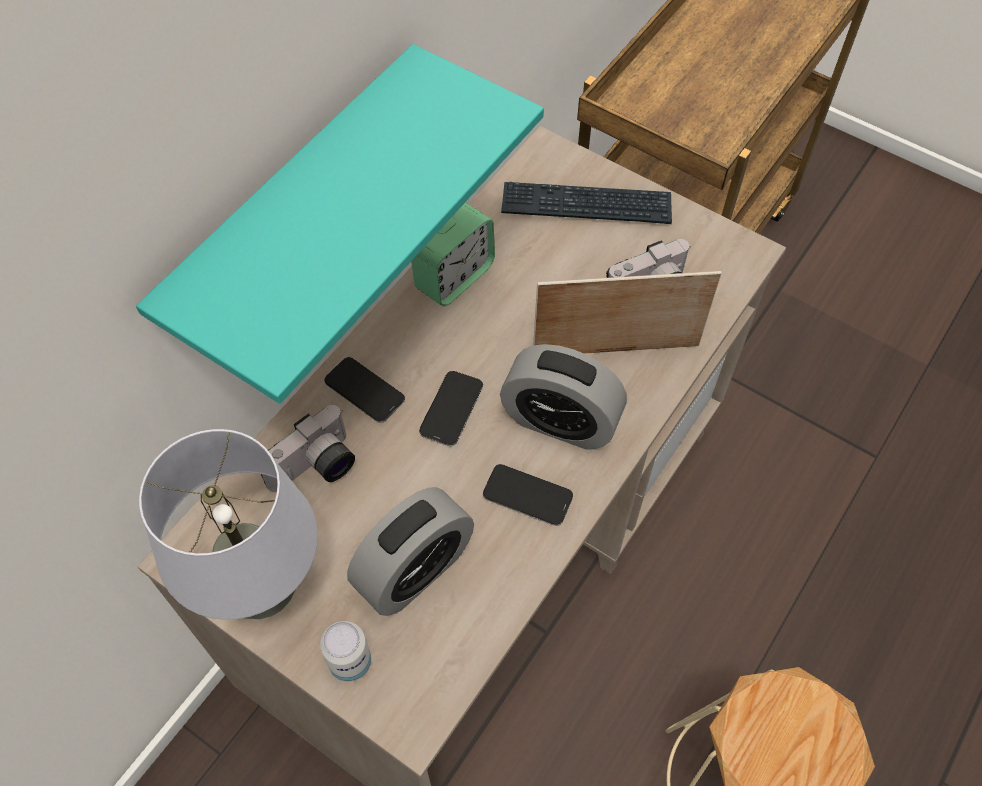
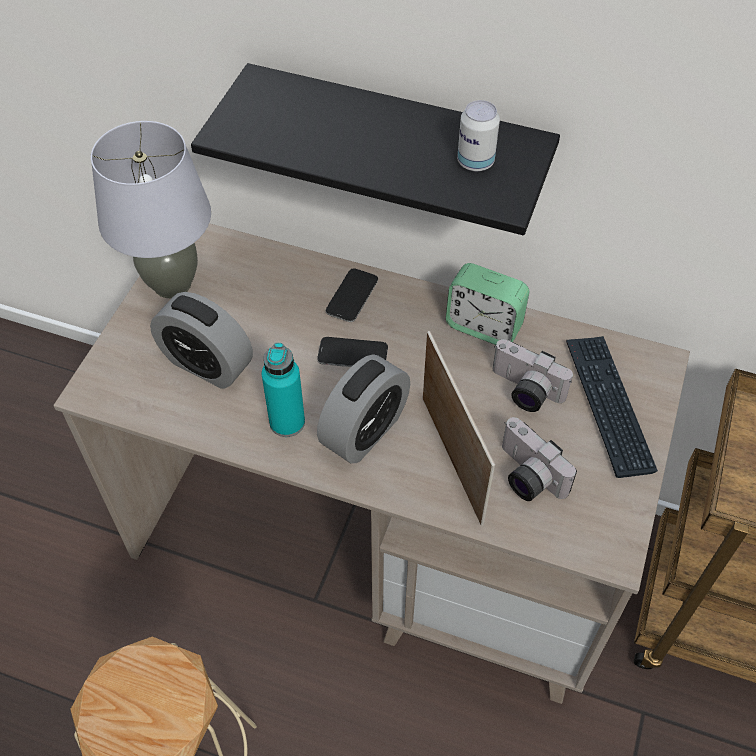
camera: 75 degrees right, 5 degrees down
(297, 214) = (397, 144): turquoise shelf -> black shelf
(316, 468) = (276, 285): camera -> camera (523, 391)
(350, 662) = (129, 344): can -> can (475, 162)
(527, 496) = (287, 422): phone -> turquoise bottle
(560, 421) = (364, 431): alarm clock -> alarm clock turned 150 degrees counterclockwise

